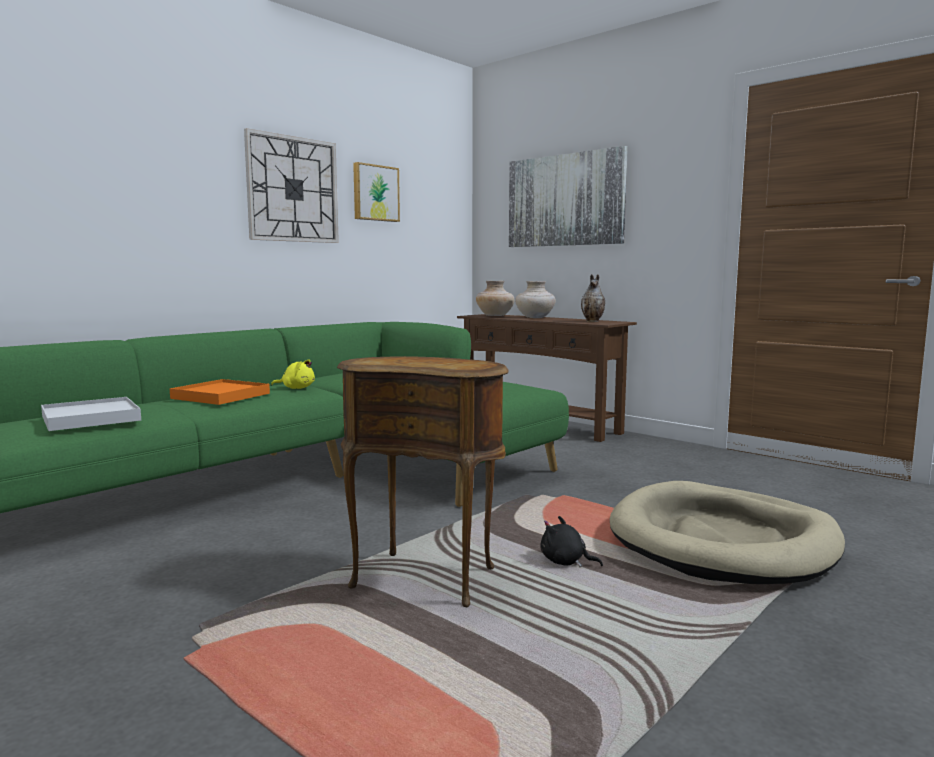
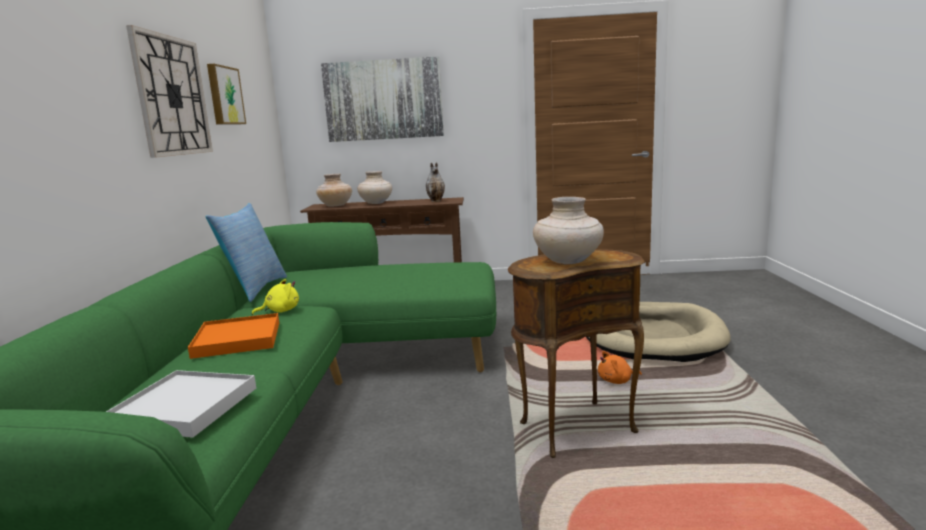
camera: 40 degrees left, 5 degrees up
(328, 373) = (254, 289): none -> pillow
(412, 362) = (568, 261): none -> beige vase
(565, 562) = (617, 381): black plush toy -> orange plush toy

